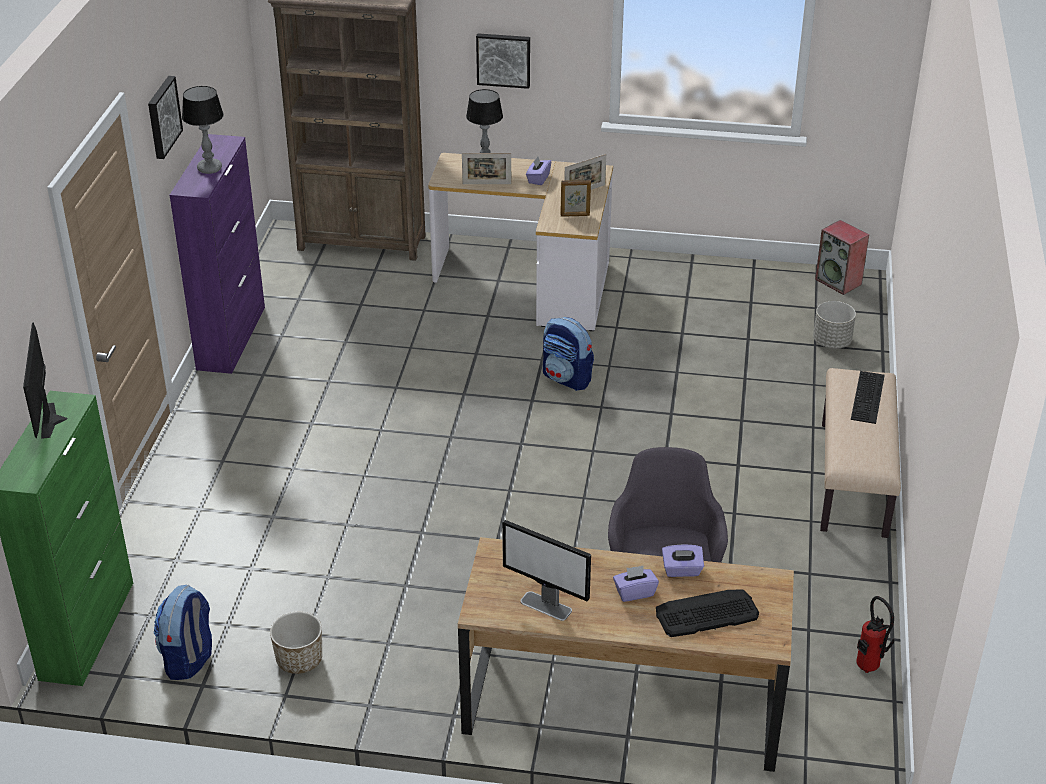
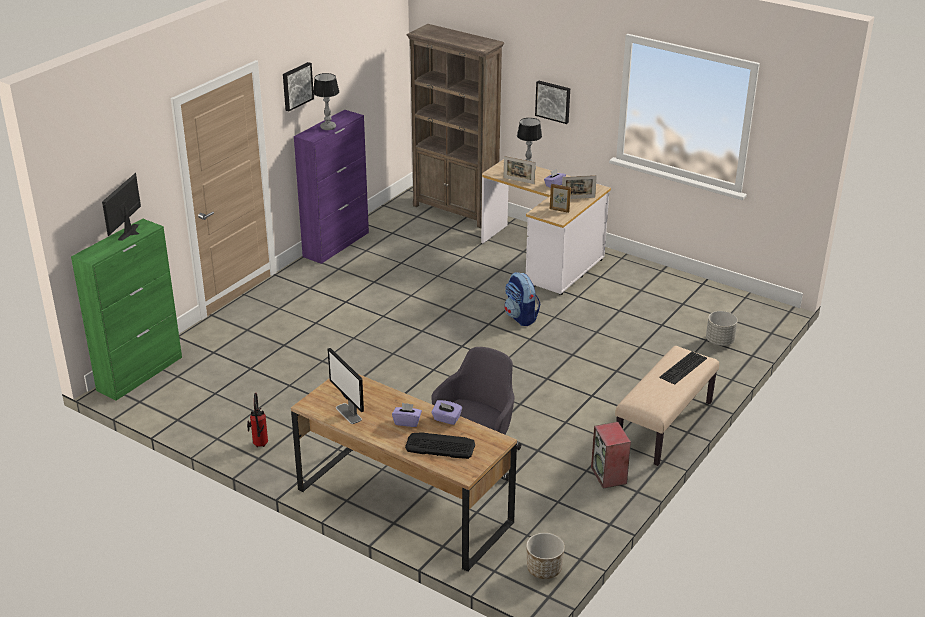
camera: 25 degrees right, 5 degrees down
(189, 659) = (180, 404): backpack -> none
(299, 660) = (239, 423): planter -> planter (544, 569)
(839, 282) = (757, 306): speaker -> speaker (609, 476)
(868, 669) = (578, 536): fire extinguisher -> fire extinguisher (259, 446)

